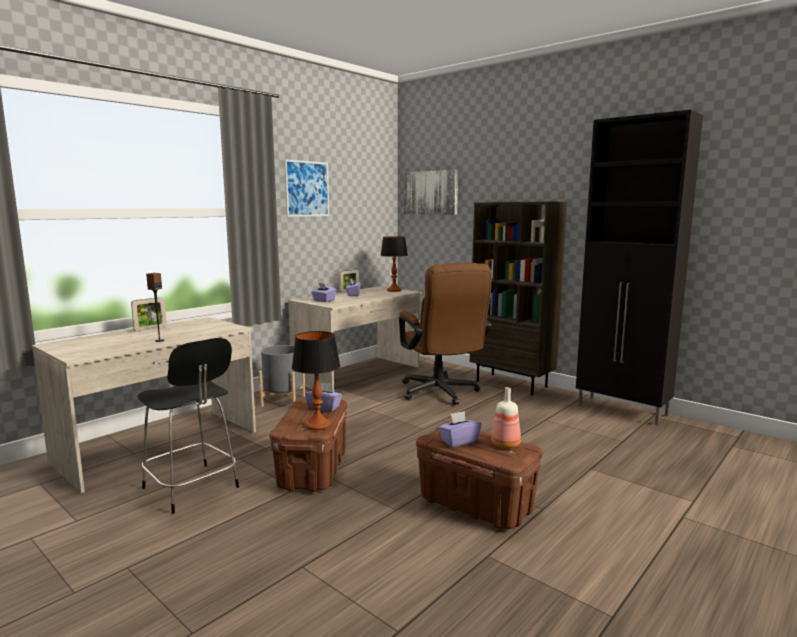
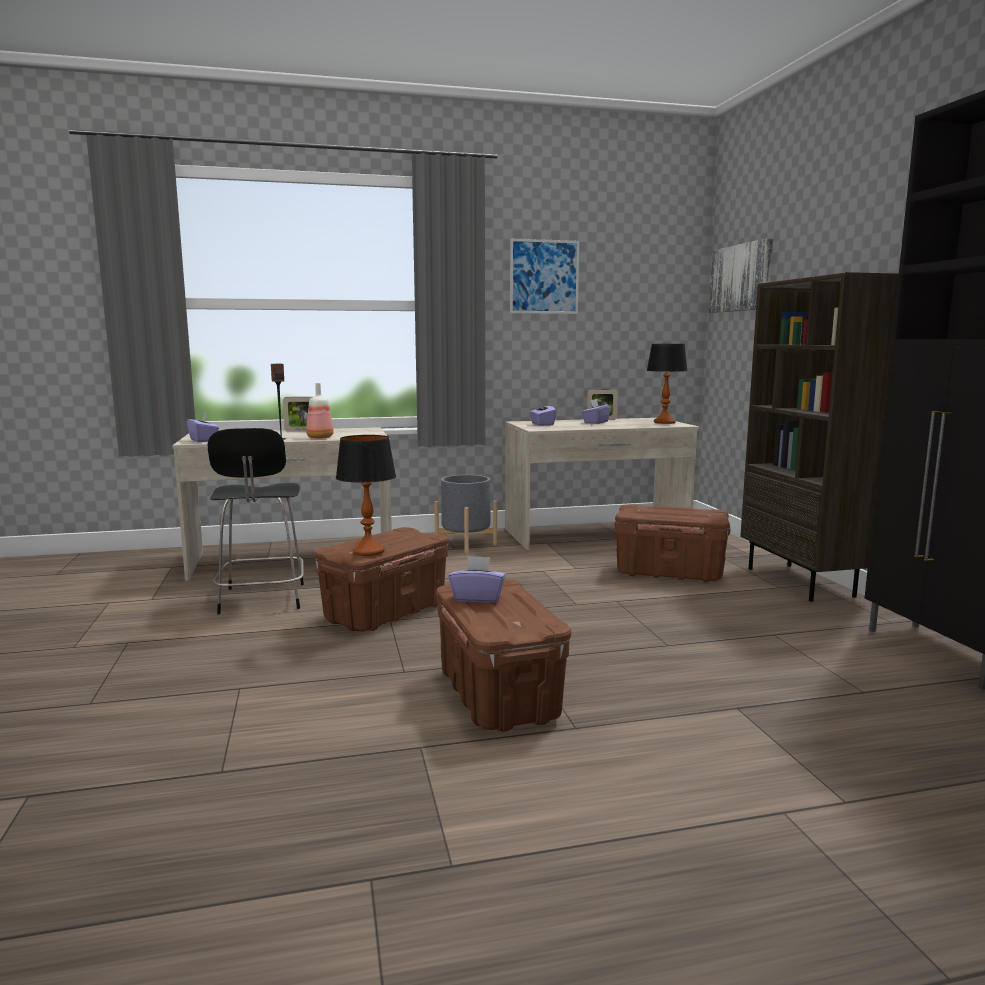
camera: 35 degrees right, 0 degrees up
(324, 407) = (408, 538): purple tissue box -> purple tissue box (204, 440)
(441, 394) = (668, 573): brown office chair -> brown storage box
(506, 445) = (525, 615): bottle -> bottle (320, 437)

